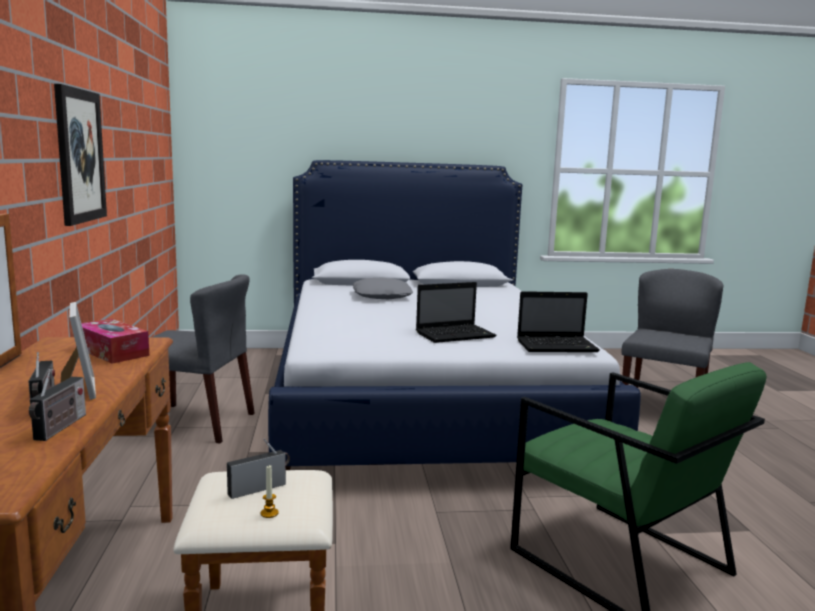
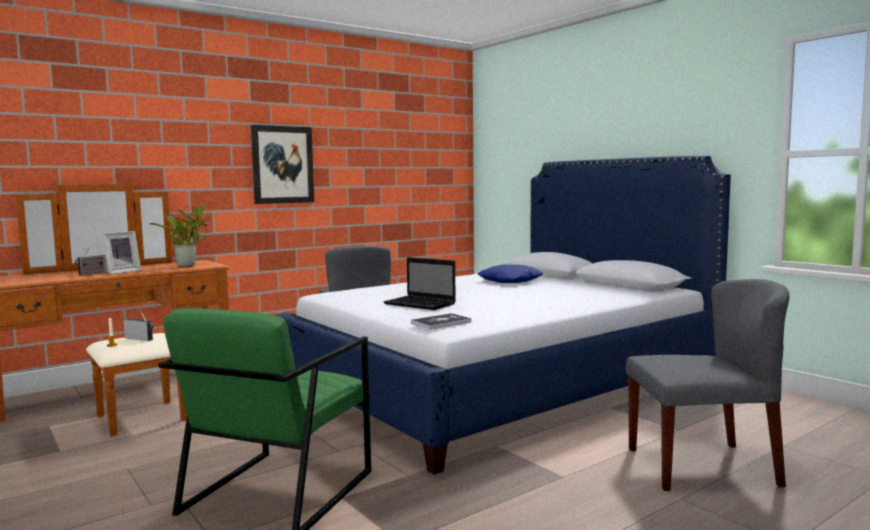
camera: 60 degrees right, 5 degrees down
(59, 428) = (68, 278): radio -> none
(112, 352) = (188, 266): tissue box -> potted plant
(382, 296) = (510, 281): grey pillow -> blue pillow
(558, 346) = (441, 322): laptop -> book

